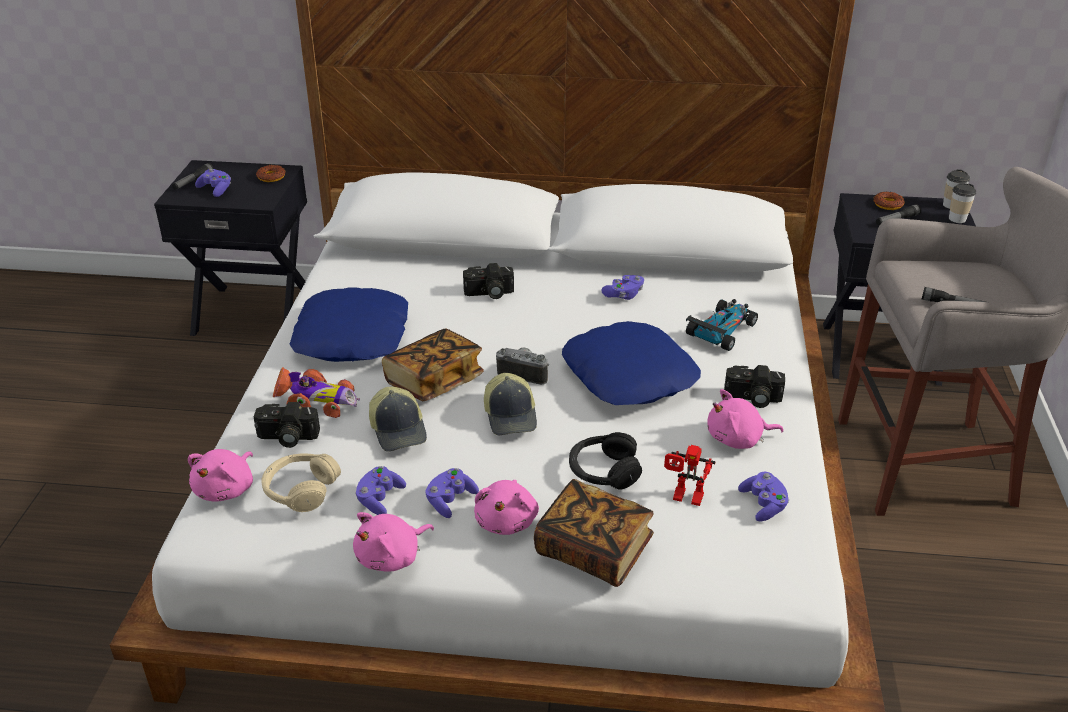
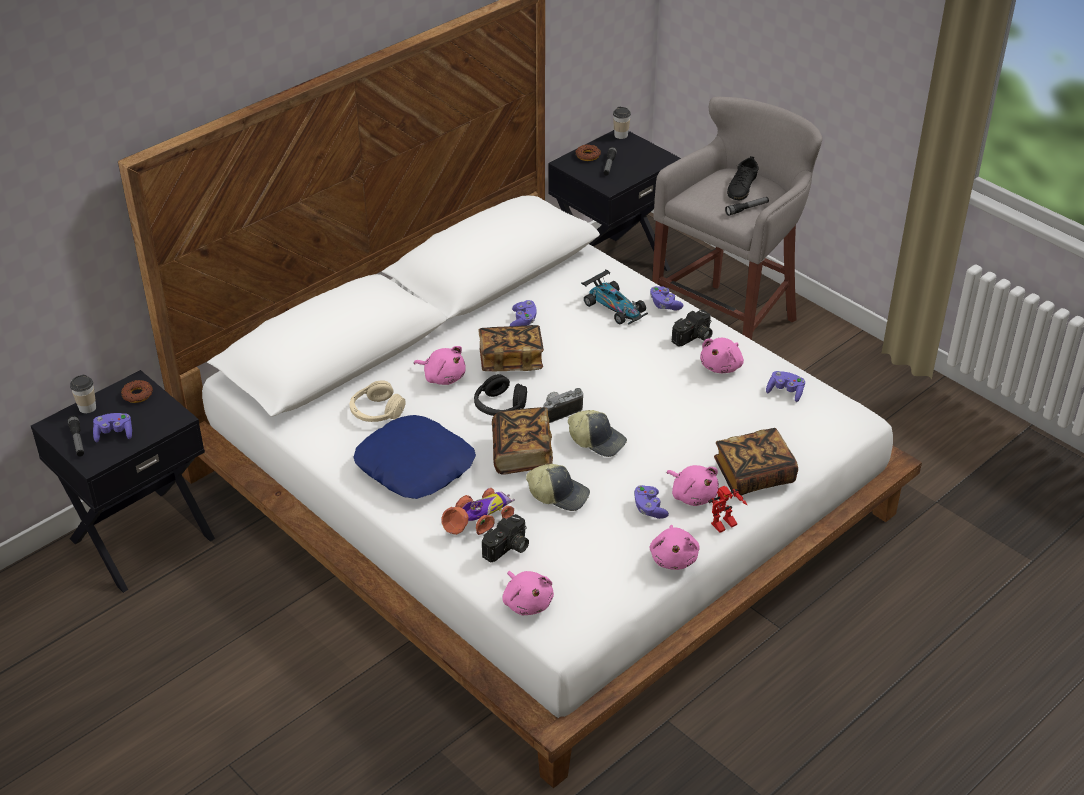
camera: 50 degrees left, 5 degrees up
(300, 490) = (572, 566): beige headphones -> beige headphones (376, 412)
(380, 499) = (615, 537): purple game controller -> purple game controller (664, 305)
(489, 293) = (443, 377): camera -> pink plush toy
(560, 315) = (511, 360): none -> book
(603, 471) = (691, 433): black headphones -> black headphones (499, 406)
(630, 375) = (614, 370): blue pillow -> none
(685, 498) = (749, 417): toy robot -> toy robot (724, 527)
(721, 330) = (614, 307): toy car -> toy car turned 150 degrees clockwise
(957, 219) = (638, 144): cup -> cup (87, 408)
(982, 285) = (742, 187): none -> black shoe

